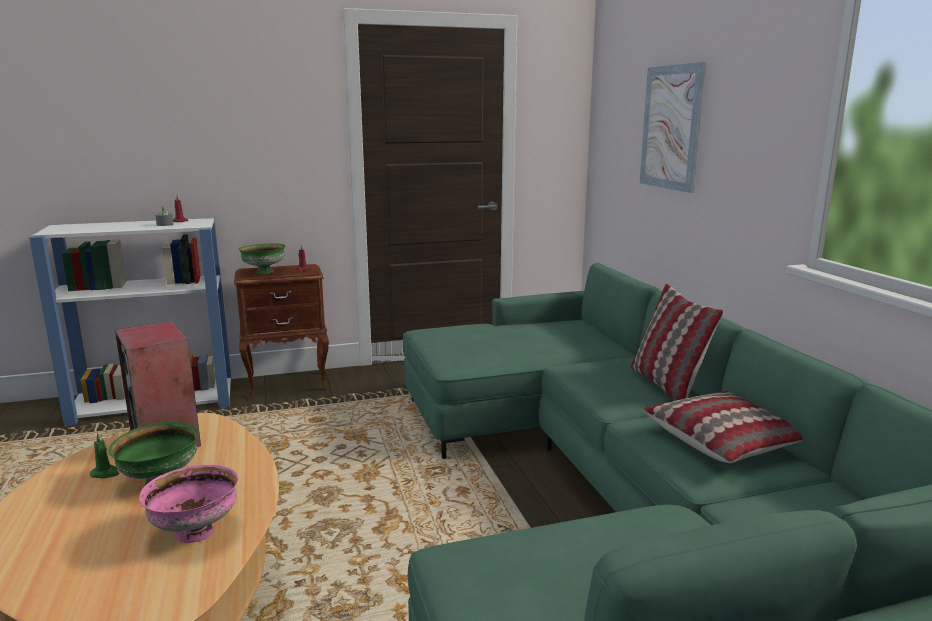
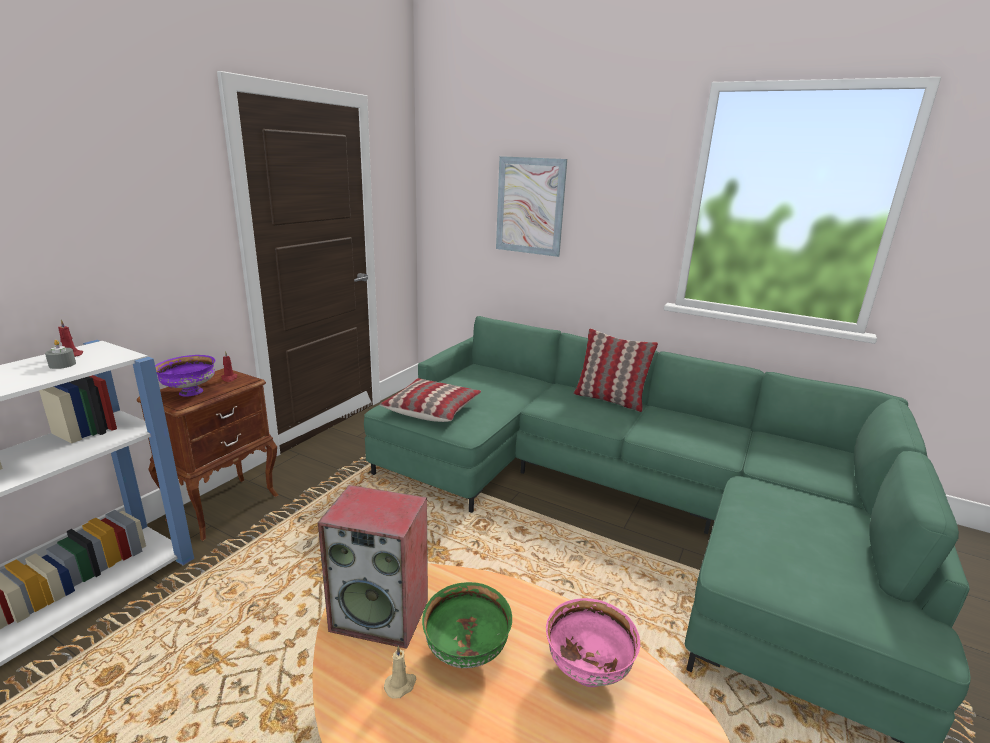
camera: 45 degrees left, 5 degrees up
(105, 473) = (401, 685): green candle -> beige candle
(264, 272) = (189, 392): green bowl -> purple bowl
(725, 440) = (693, 426): pillow -> pillow (432, 409)

